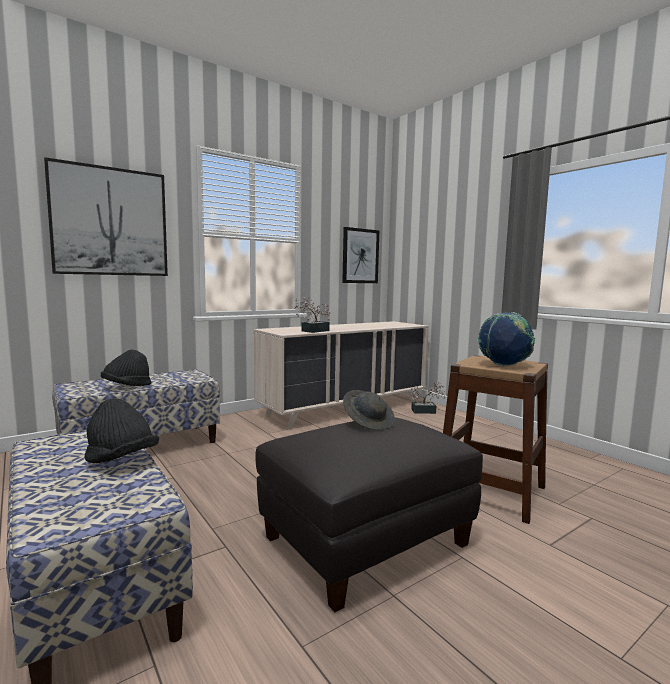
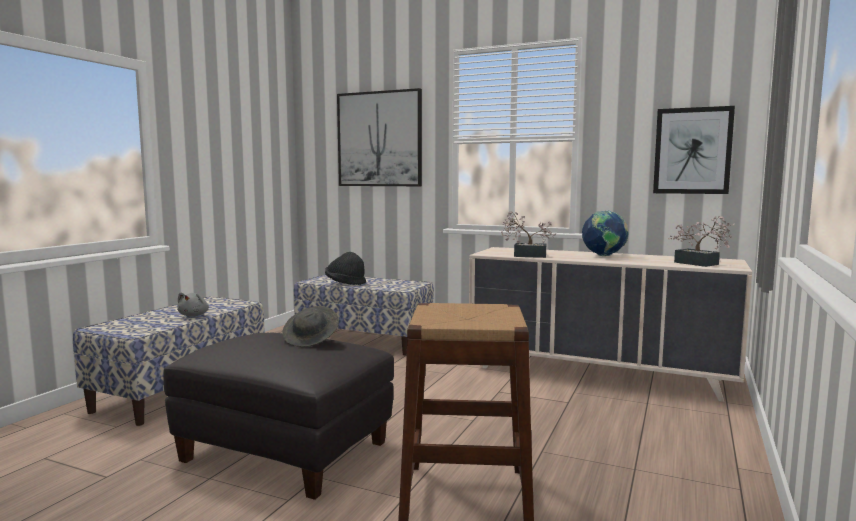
camera: 60 degrees right, 0 degrees up
(121, 460) = (194, 315): black hat -> grey plush toy
(426, 411) = (697, 415): potted plant -> potted plant (700, 264)
(504, 365) = (461, 317): globe -> globe (604, 256)

